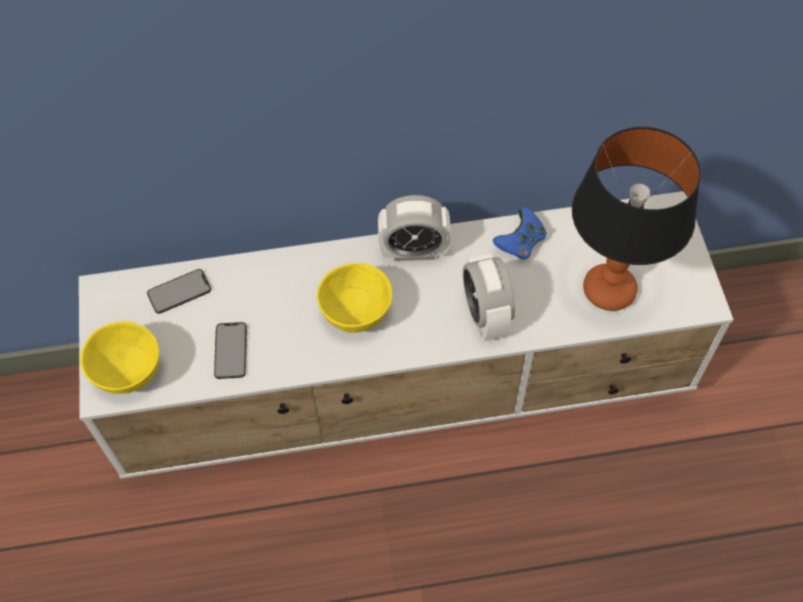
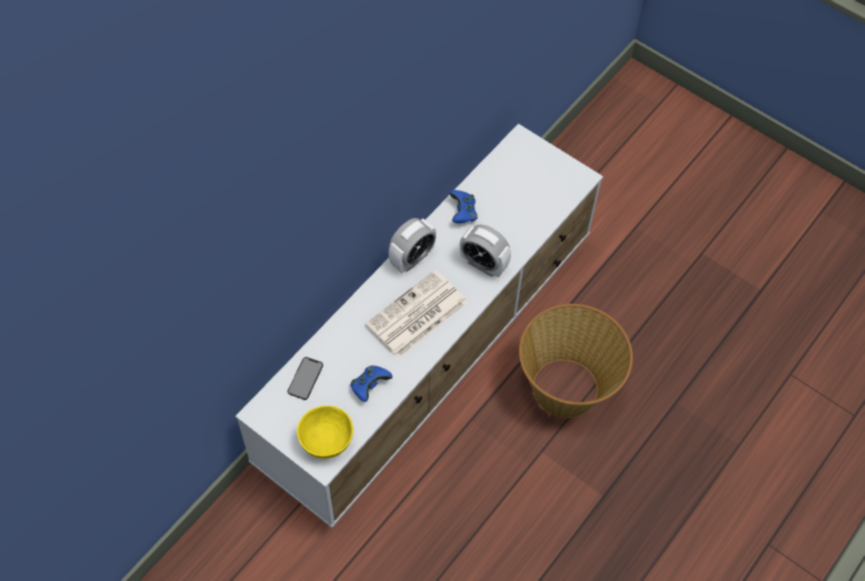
camera: 45 degrees left, 0 degrees up
(230, 350) = (369, 386): phone -> blue game controller
(355, 314) = (416, 315): yellow bowl -> newspaper
(515, 542) = (566, 388): none -> basket
(609, 291) = (531, 205): table lamp -> none

